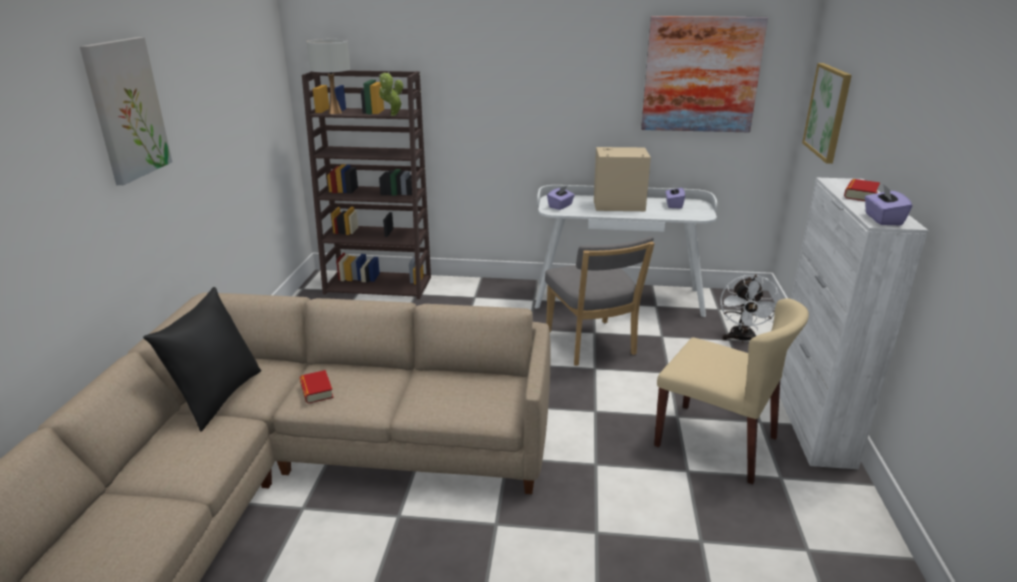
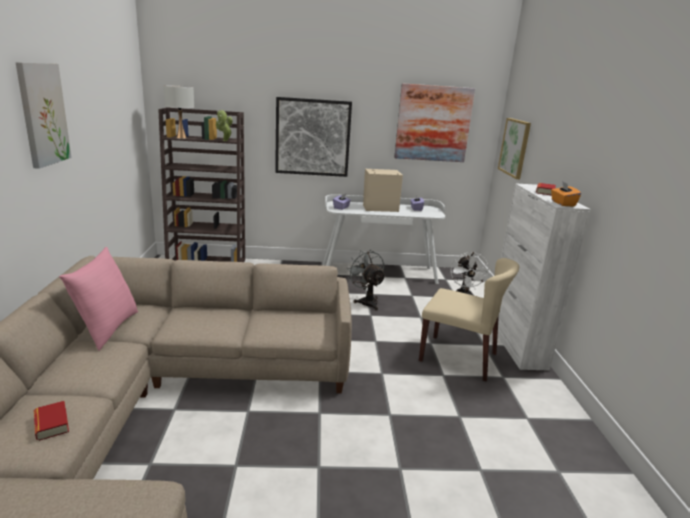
camera: 10 degrees left, 5 degrees down
(217, 397) = (107, 329): black pillow -> pink pillow
(316, 390) = (183, 323): book -> book (51, 424)
(519, 103) = (312, 137): none -> picture
(592, 345) = (366, 301): grey chair -> grey fan
(882, 219) = (562, 203): purple tissue box -> orange tissue box

